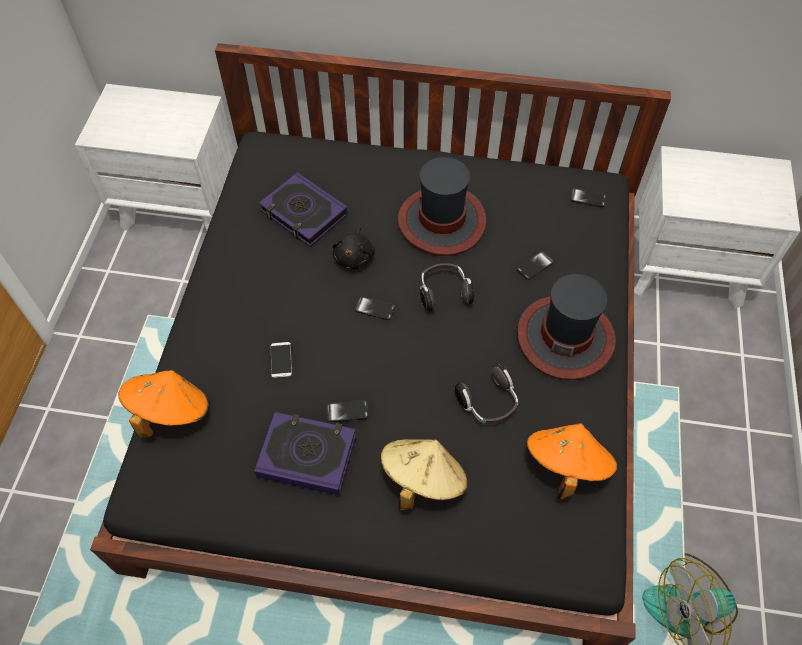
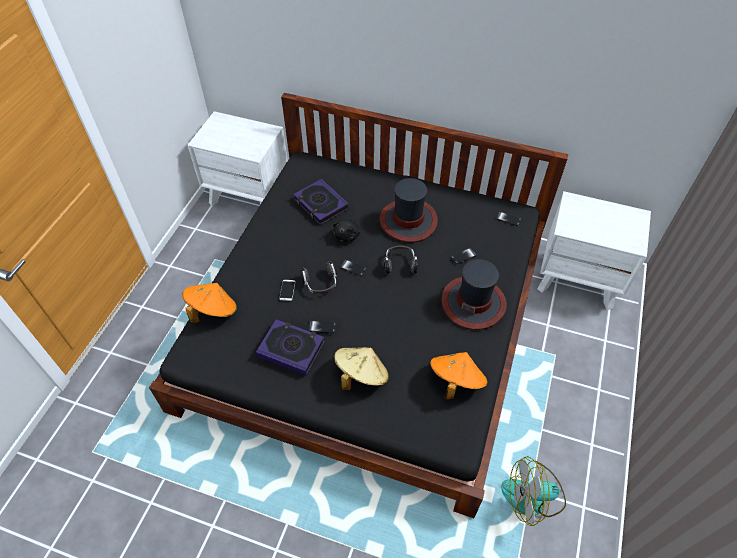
camera: 10 degrees right, 5 degrees down
(488, 403) = (413, 336): headphones -> headphones (320, 284)

